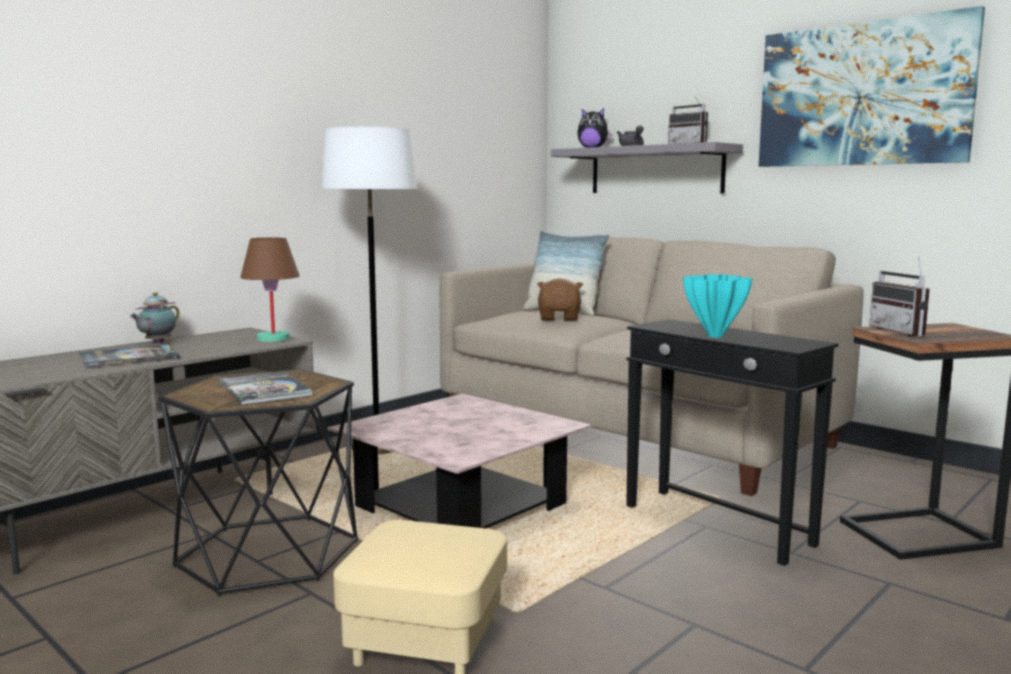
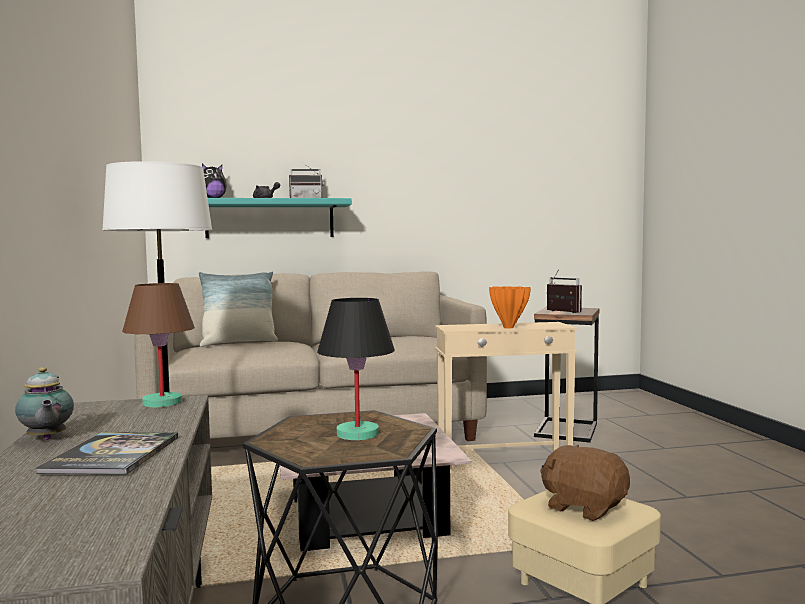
camera: 55 degrees left, 5 degrees down
(264, 390) = (357, 433): book -> black table lamp
(560, 318) = (271, 346): brown plush toy -> brown plush toy (584, 507)
(655, 170) = (270, 219): grey shelf -> turquoise shelf
(714, 336) = (509, 327): turquoise vase -> orange vase
(717, 526) = (504, 460): black side table -> beige side table
(862, 95) = (426, 172): picture -> none
(903, 332) = (560, 312): radio -> radio turned 150 degrees counterclockwise

